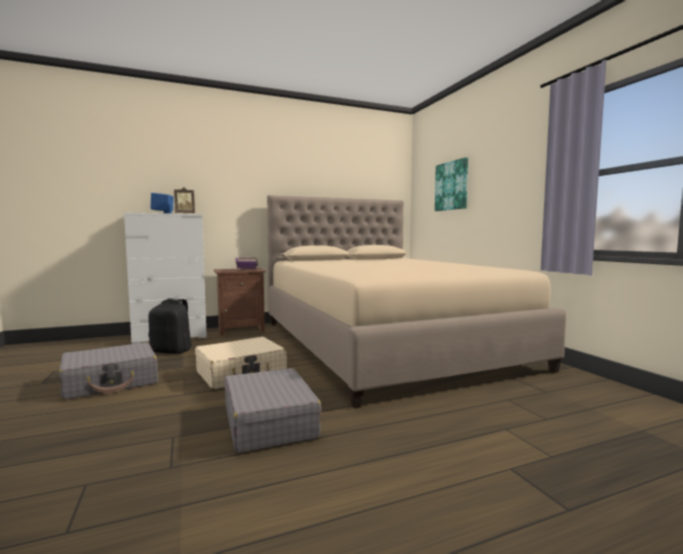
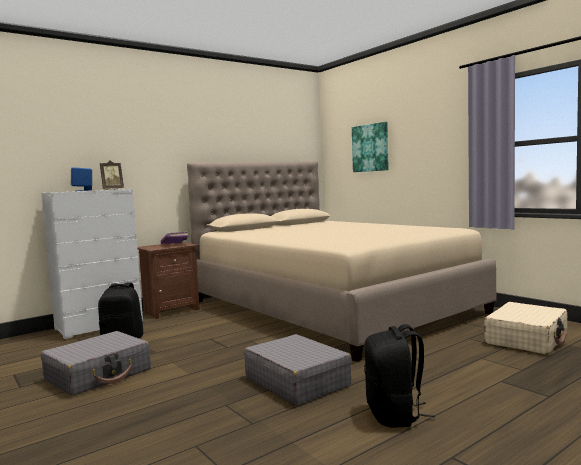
camera: 15 degrees left, 0 degrees up
(241, 374) = (224, 350): beige suitcase -> beige suitcase (527, 339)
(333, 493) = (395, 415): none -> black backpack

